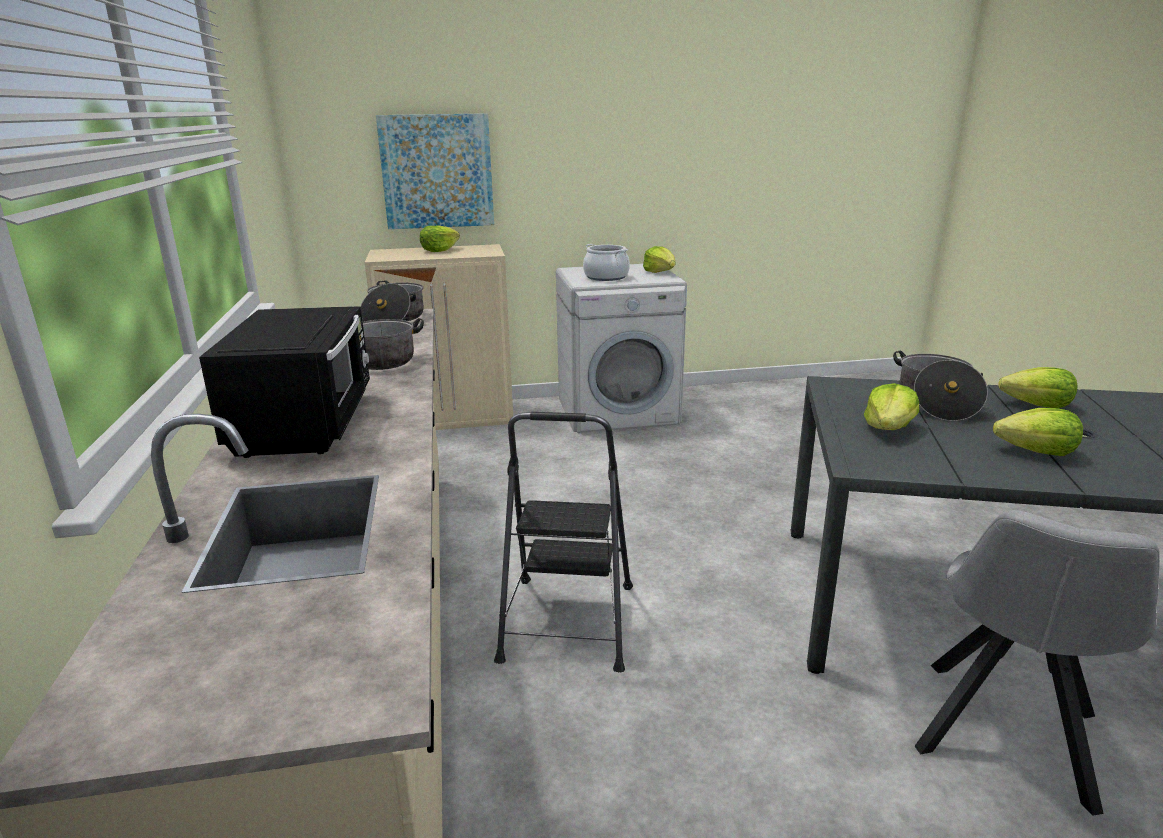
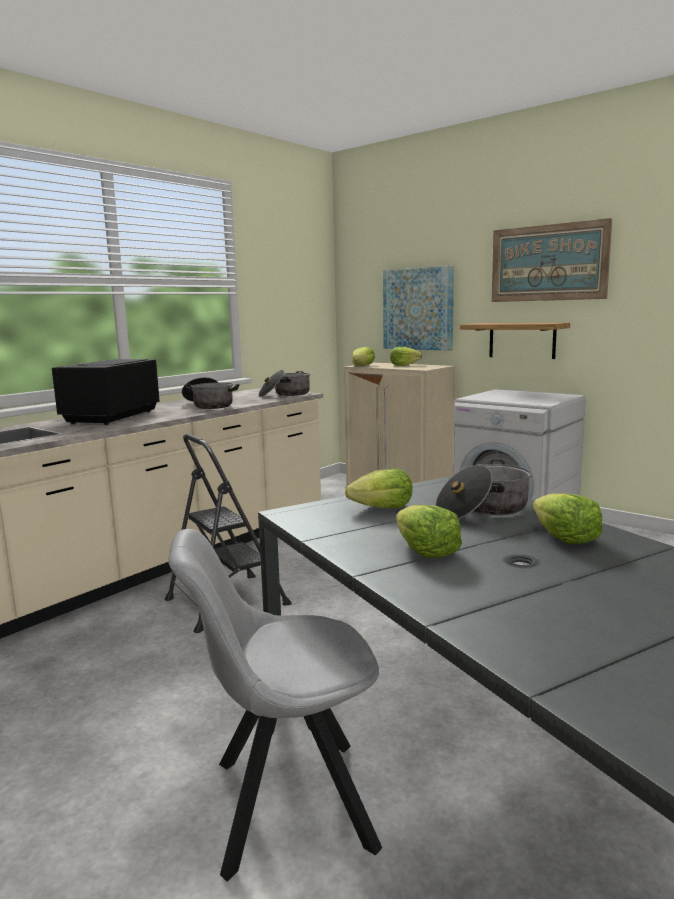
camera: 50 degrees right, 10 degrees down
(307, 424) = (110, 417): black microwave -> black microwave turned 150 degrees clockwise
(583, 207) = (522, 340): none -> shelf
(606, 277) = (502, 397): cooking pot -> none
(610, 116) = (548, 263): none -> picture
(660, 272) = (556, 399): lettuce -> lettuce (362, 365)

